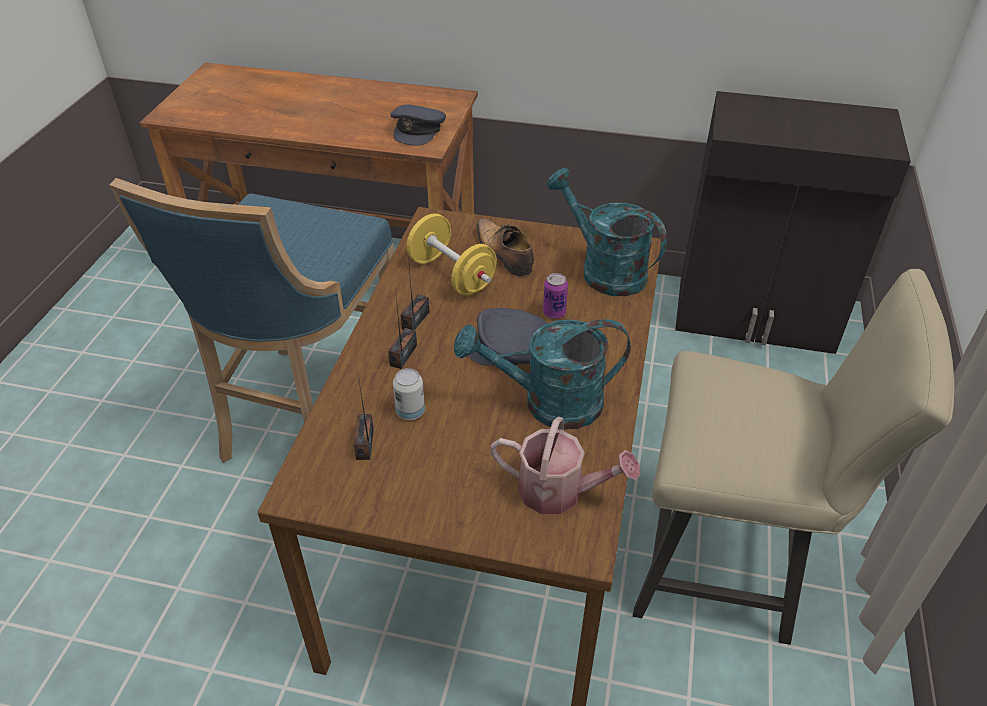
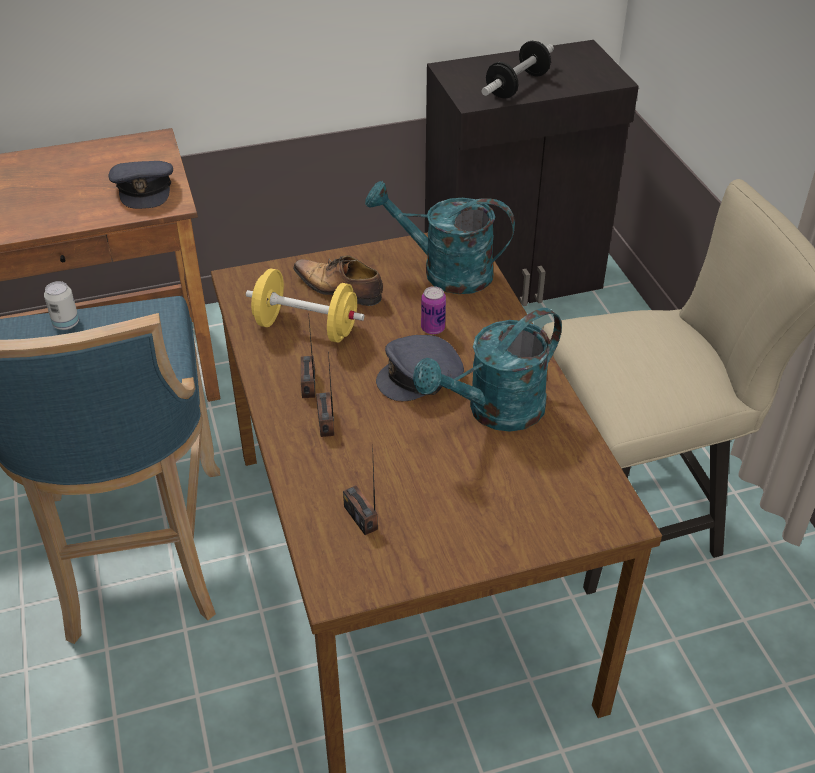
camera: 30 degrees left, 0 degrees up
(410, 412) = (378, 471): can -> can (66, 324)
(559, 491) = (565, 482): watering can -> none
(785, 130) = (517, 86): none -> dumbbell

